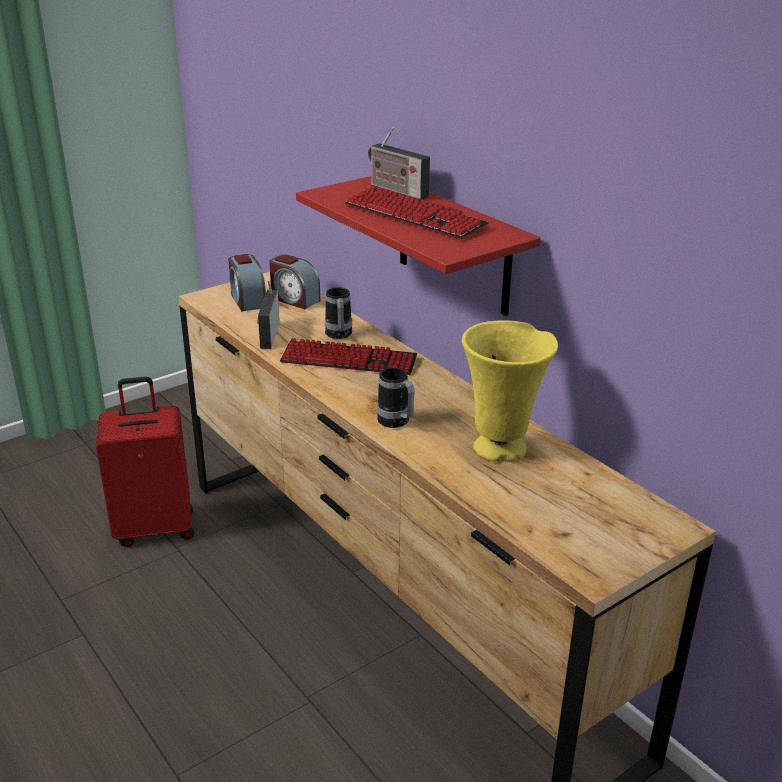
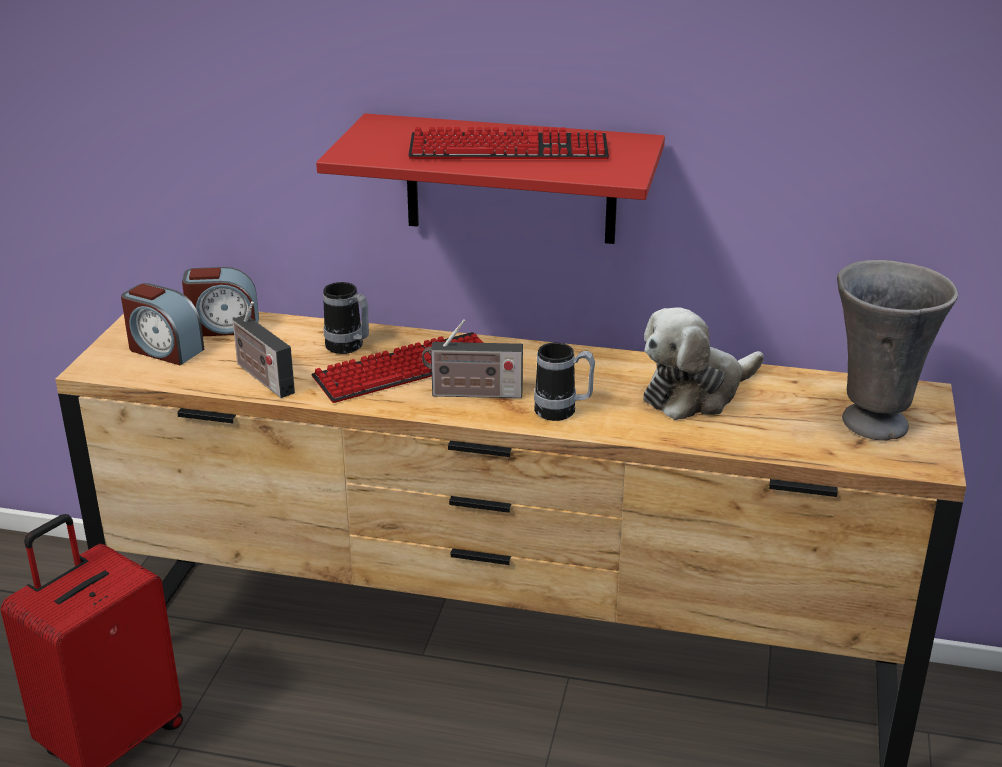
camera: 40 degrees left, 0 degrees up
(396, 190) = (424, 128): radio -> radio (472, 394)
(501, 450) = (696, 393): yellow vase -> plush toy
(598, 526) = (873, 422): none -> grey vase

